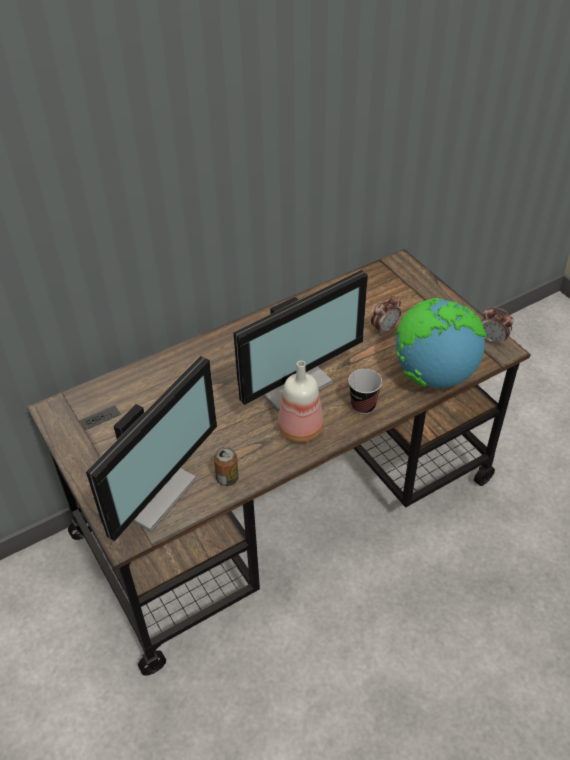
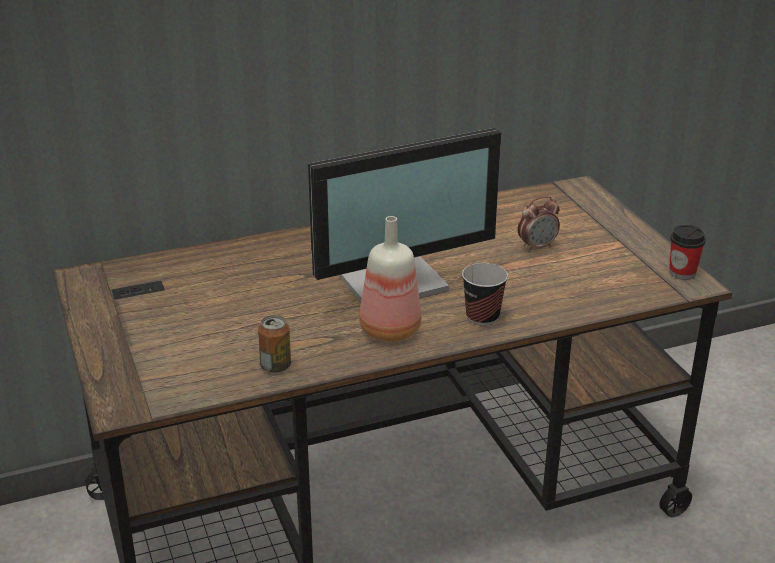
camera: 10 degrees right, 15 degrees down
(149, 490) = (171, 365): monitor -> none
(433, 375) = (588, 298): globe -> none
(492, 340) = (682, 273): alarm clock -> cup

